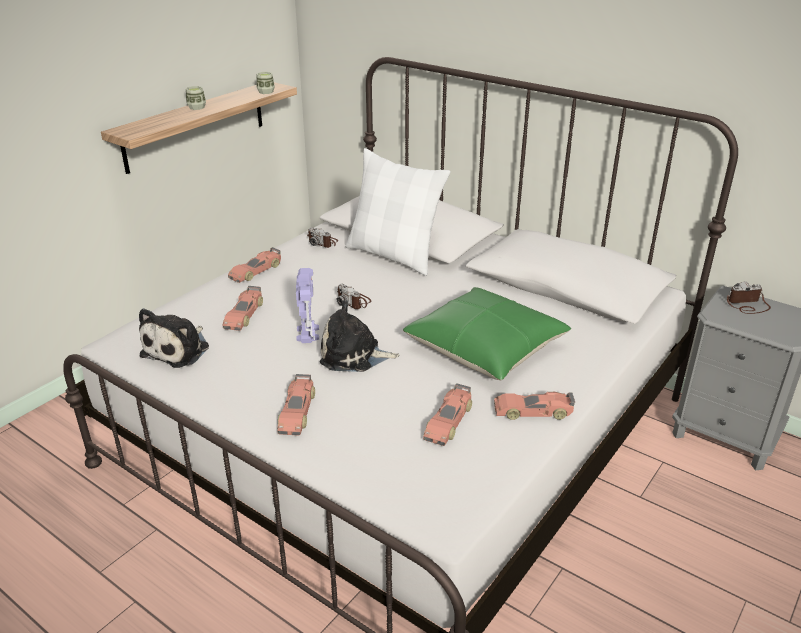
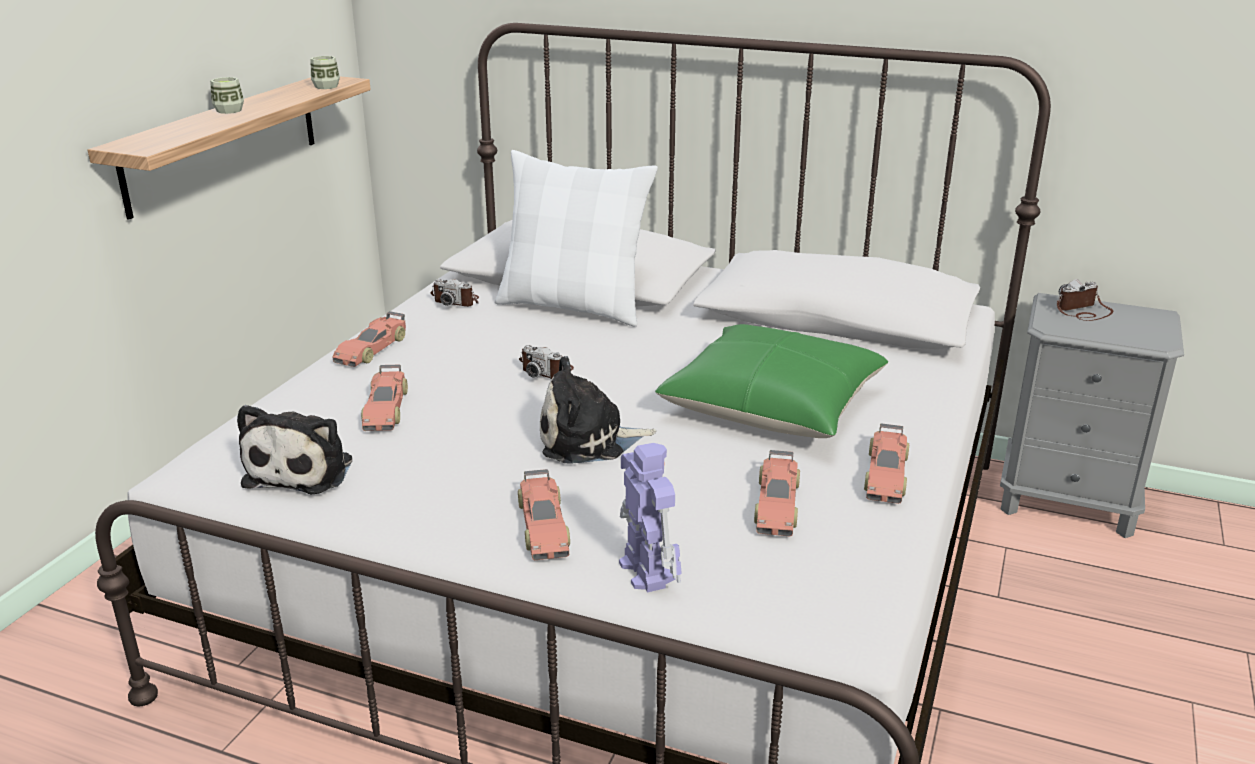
camera: 15 degrees left, 5 degrees down
(308, 333) = (500, 420): toy robot -> toy robot (646, 570)
(533, 411) = (886, 475): toy car -> toy car turned 60 degrees counterclockwise

